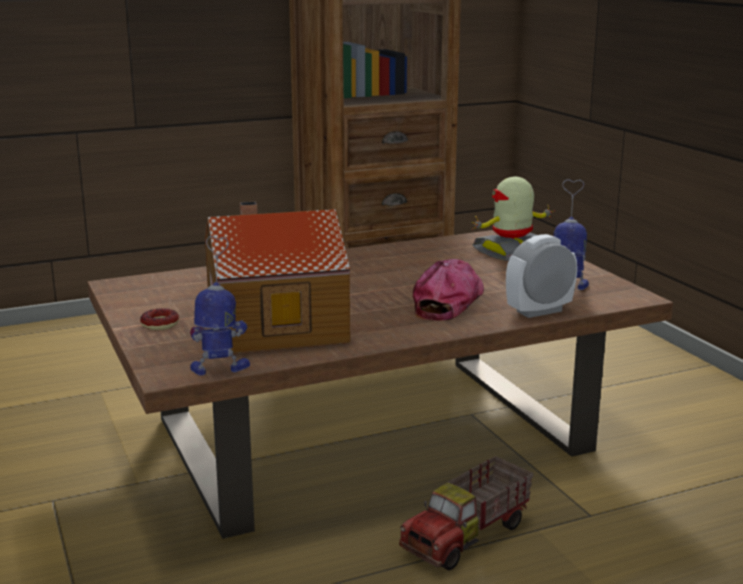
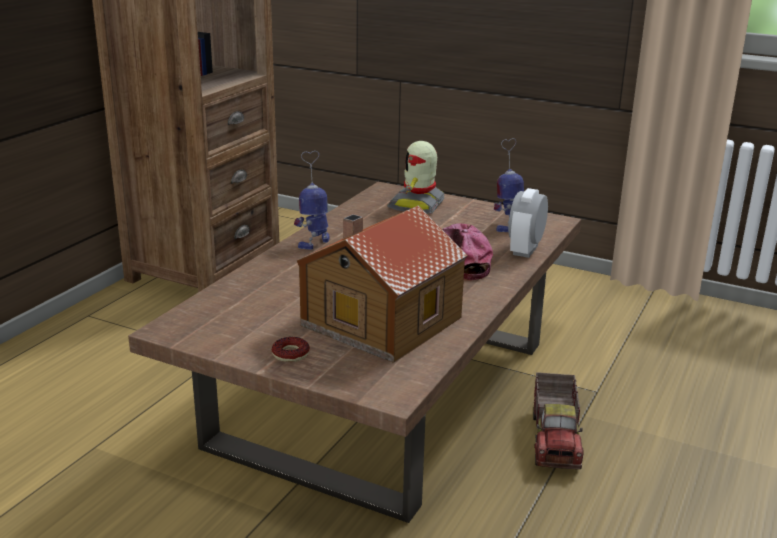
camera: 40 degrees left, 5 degrees up
(220, 369) = (419, 374): toy robot -> toy robot (315, 243)

